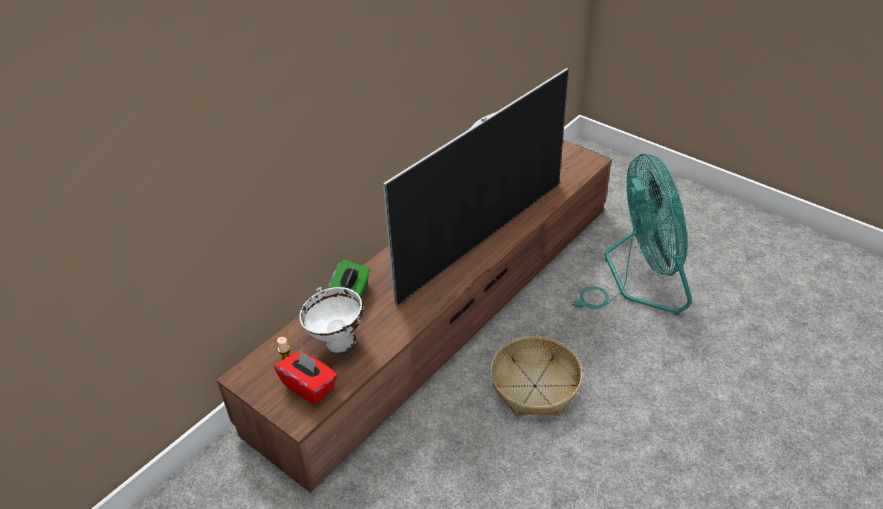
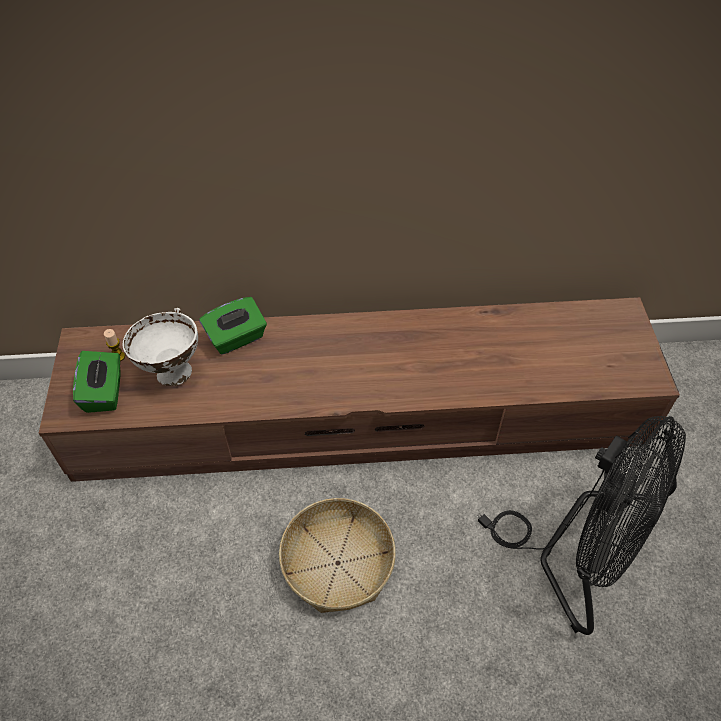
camera: 45 degrees right, 10 degrees up
(309, 386) = (104, 392): red tissue box -> green tissue box
(481, 240) = (413, 376): television -> none
(633, 277) = (581, 545): turquoise fan -> black fan

